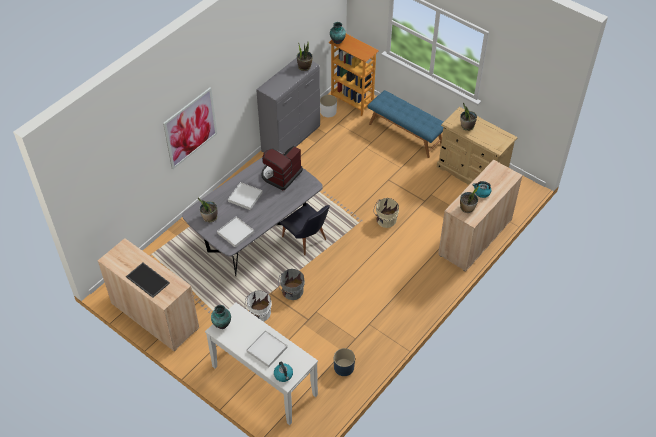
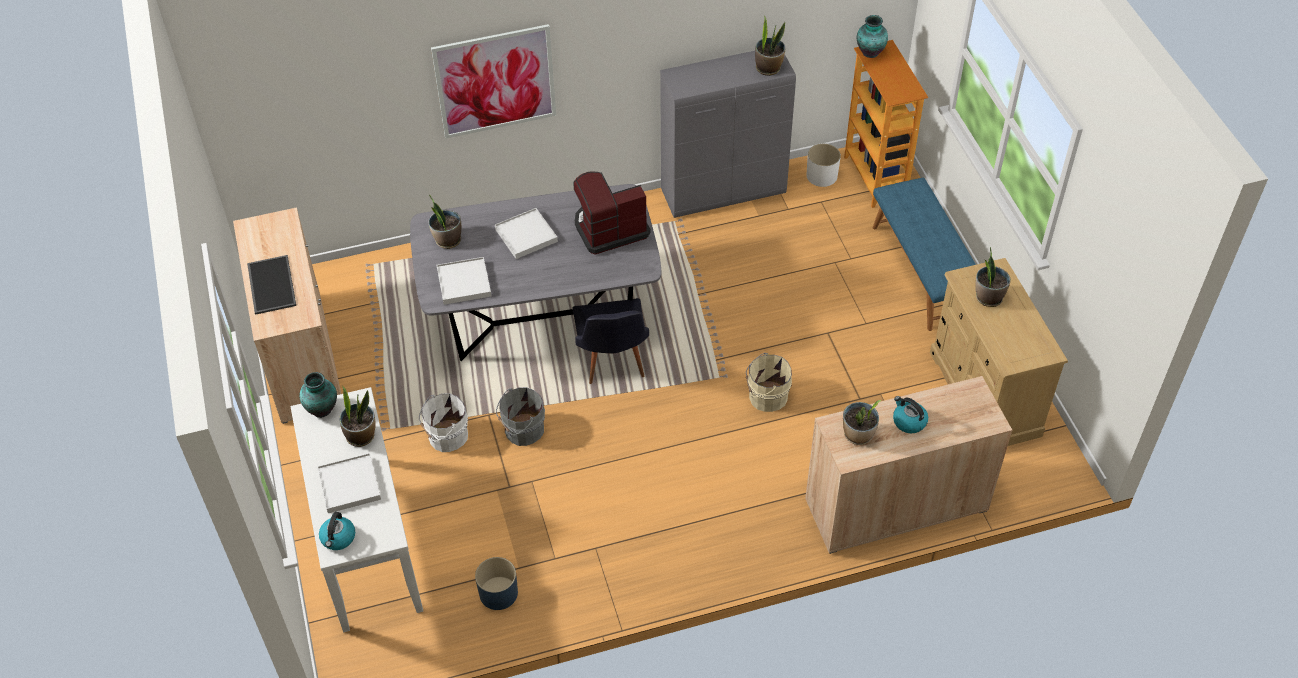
camera: 35 degrees right, 0 degrees up
(251, 325) = (361, 435): none -> potted plant

